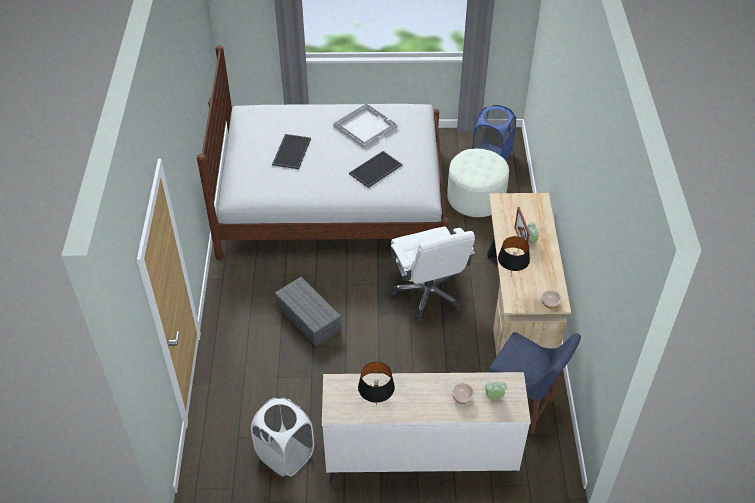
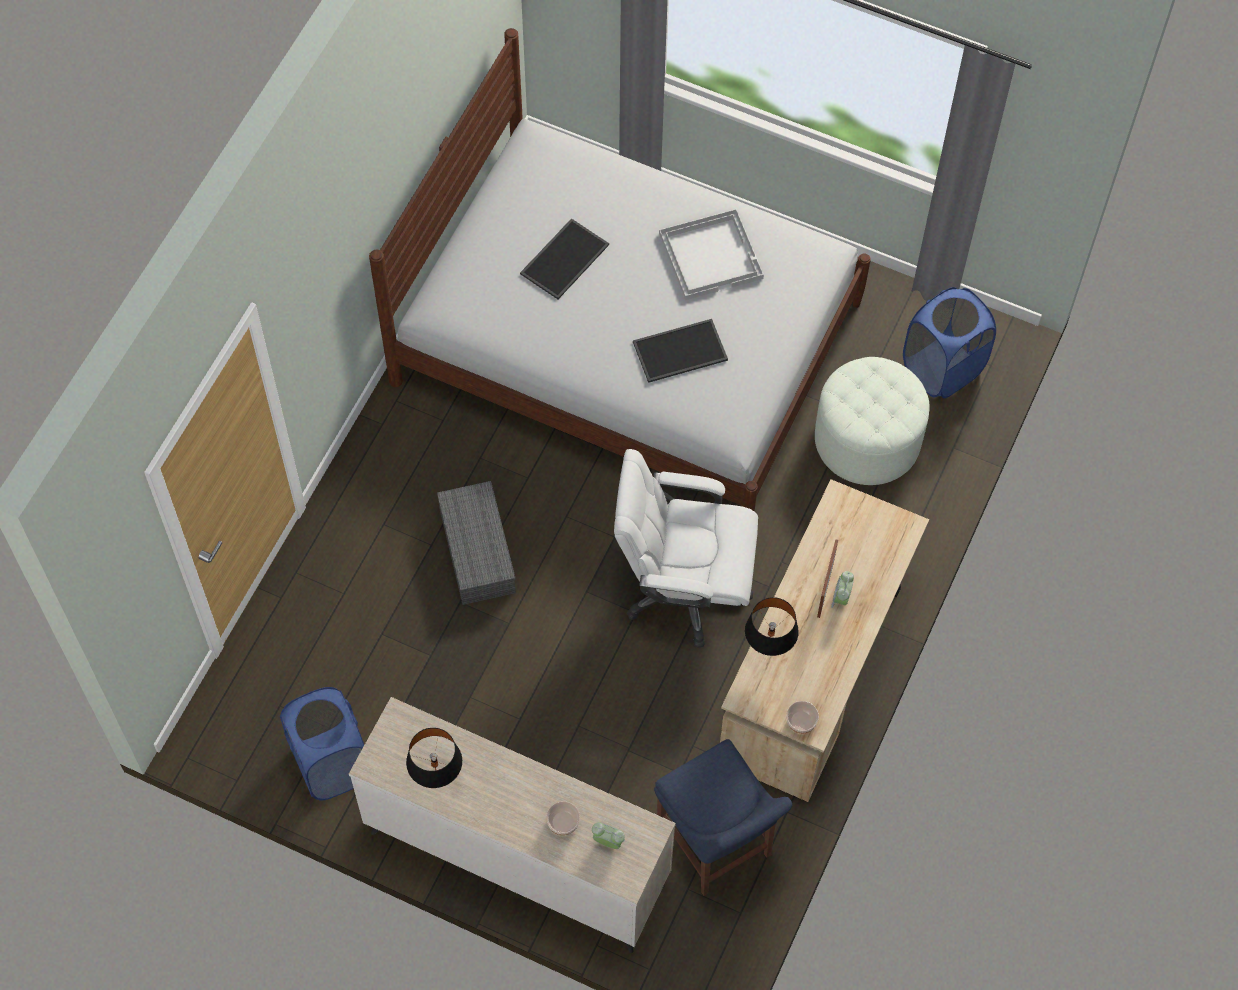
camera: 25 degrees right, 15 degrees up
(285, 455) = (332, 764): white laundry basket -> blue laundry basket
(428, 294) = (684, 589): white office chair -> white office chair turned 90 degrees clockwise

